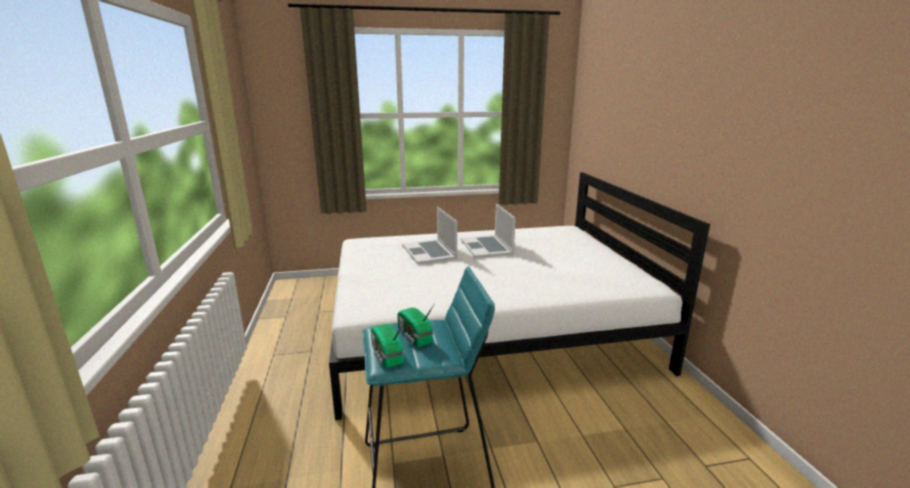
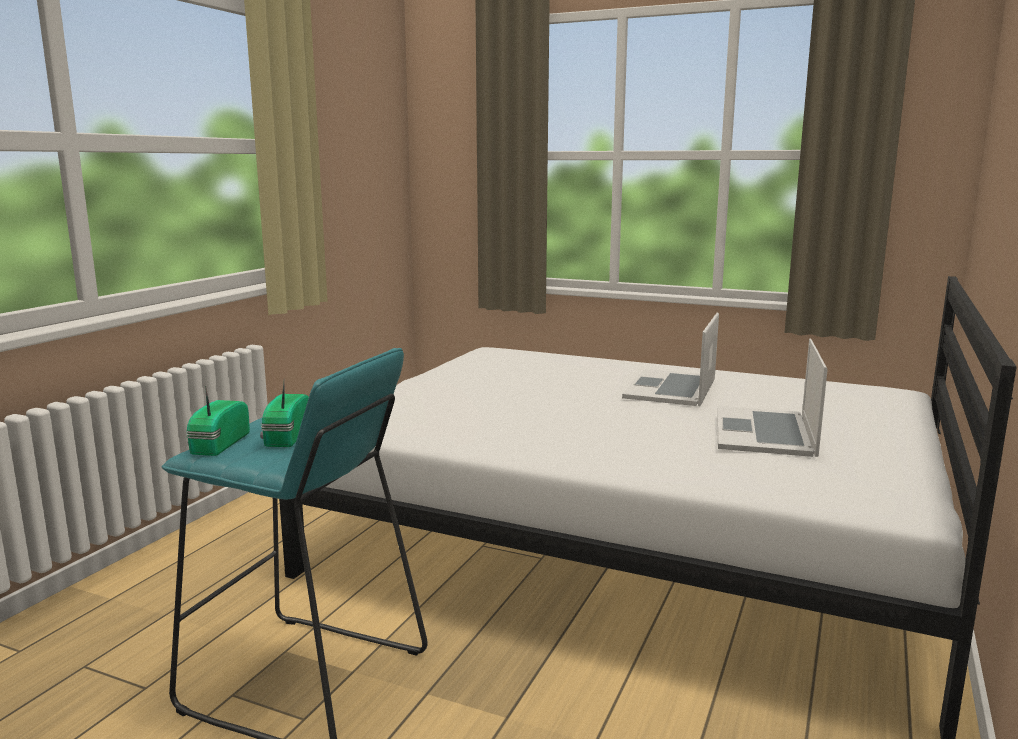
camera: 35 degrees right, 5 degrees down
(429, 251) = (565, 378): laptop -> laptop (765, 432)

